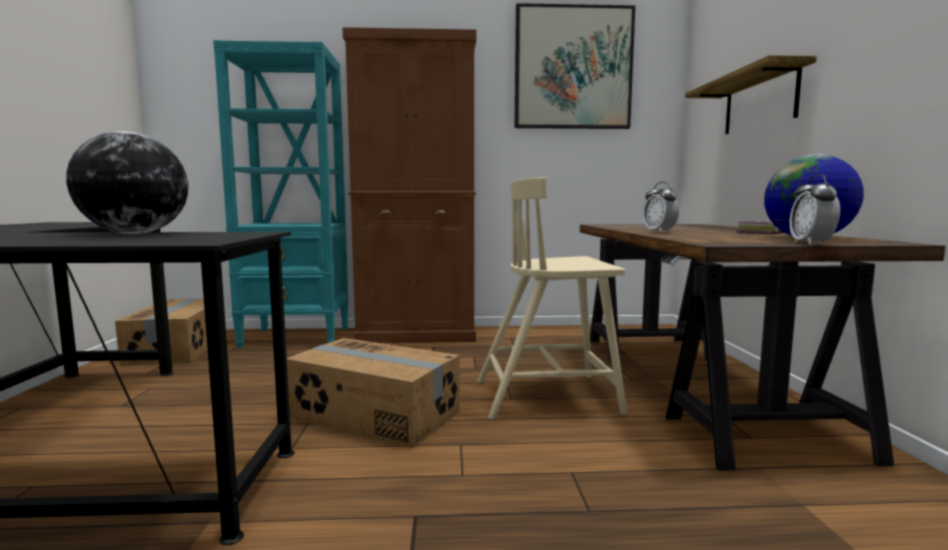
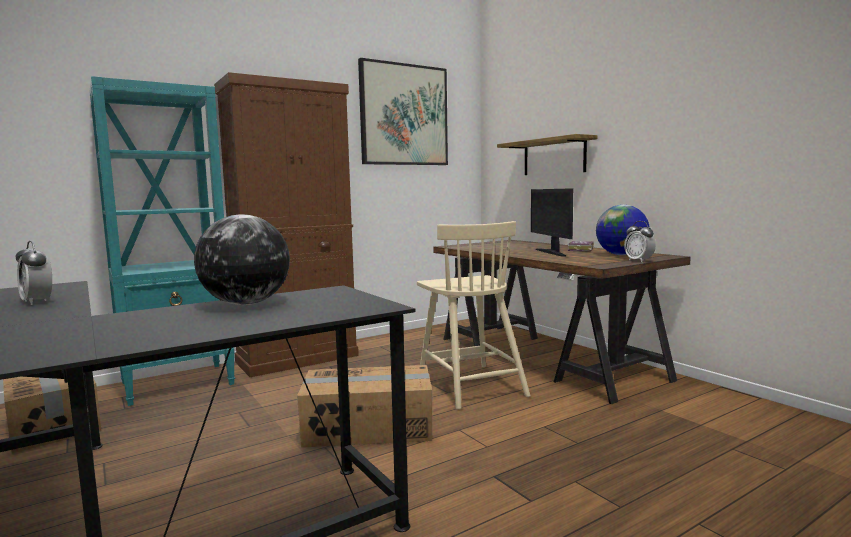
camera: 30 degrees left, 0 degrees up
(549, 396) = (470, 385): beige chair -> beige chair turned 75 degrees counterclockwise
(659, 232) = (526, 254): alarm clock -> alarm clock (37, 302)
(703, 232) = (552, 252): none -> monitor

